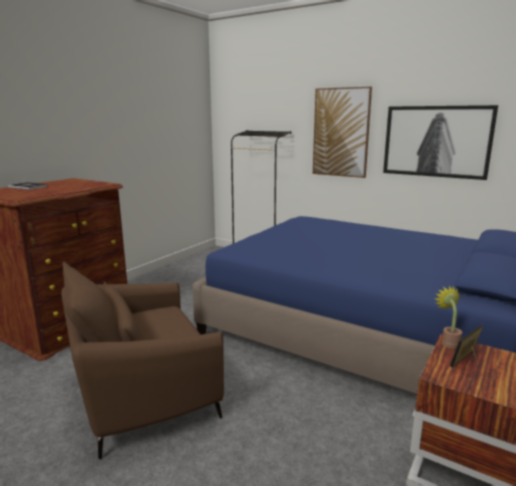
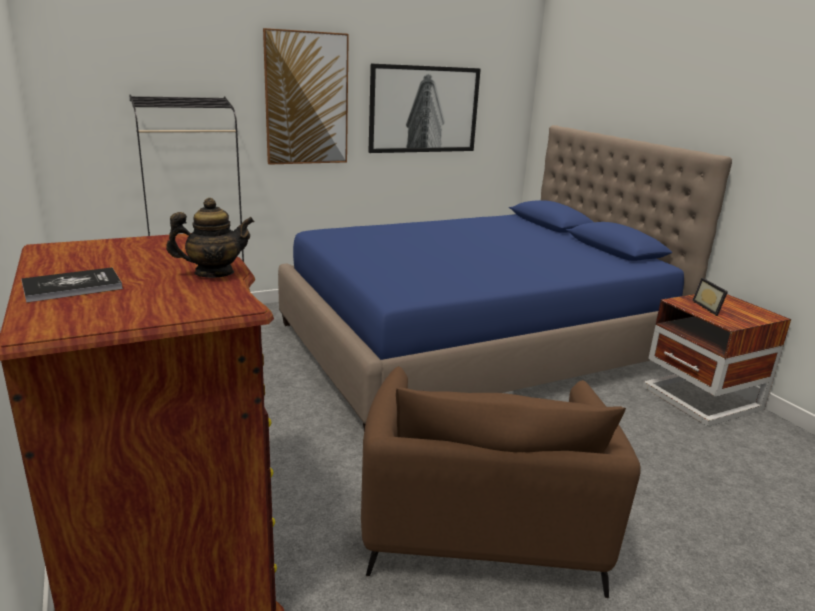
camera: 60 degrees left, 5 degrees up
(57, 192) = (214, 273): none -> teapot
(448, 342) = (677, 302): potted plant -> none

